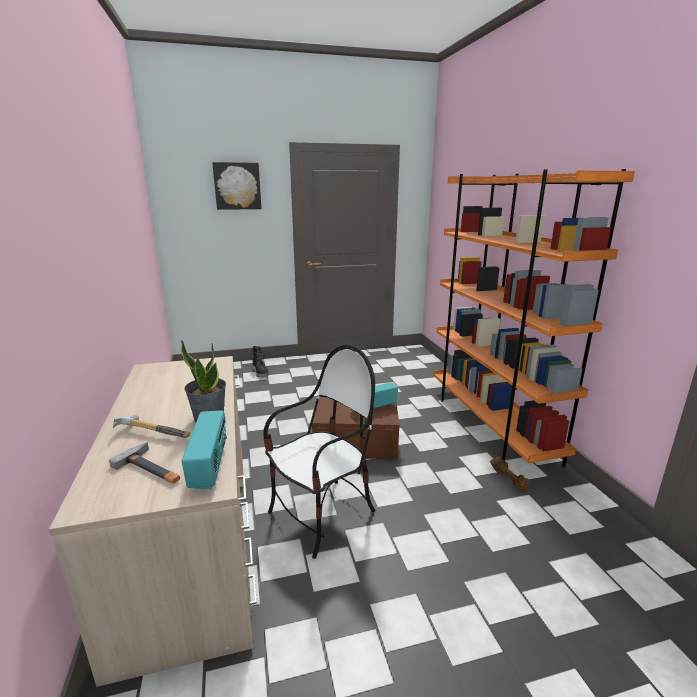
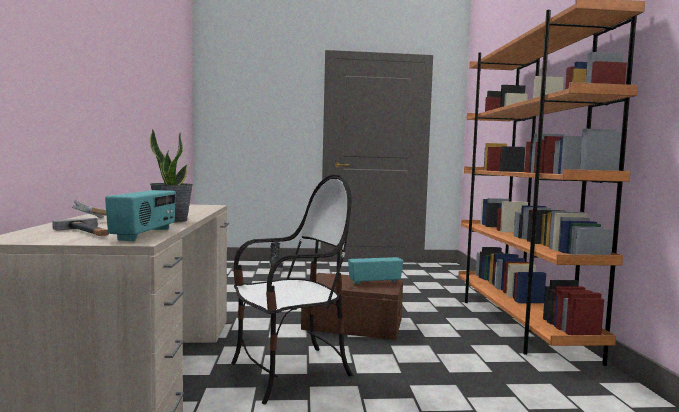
camera: 10 degrees right, 15 degrees down
(237, 186) = (273, 87): picture -> none
(509, 479) = (528, 368): brown dumbbell -> none

